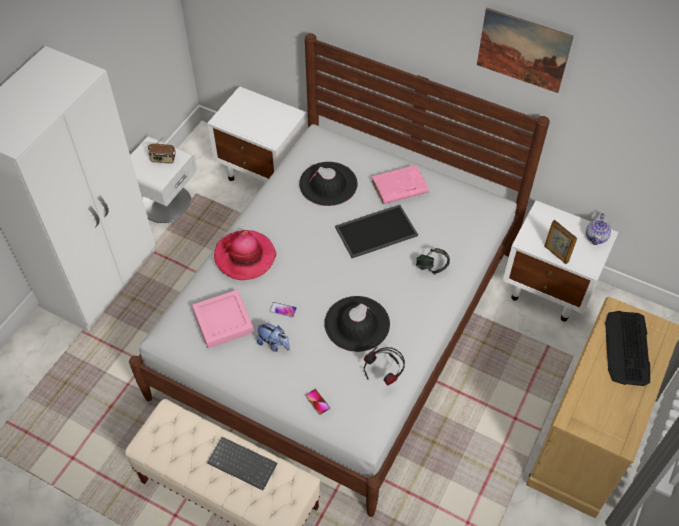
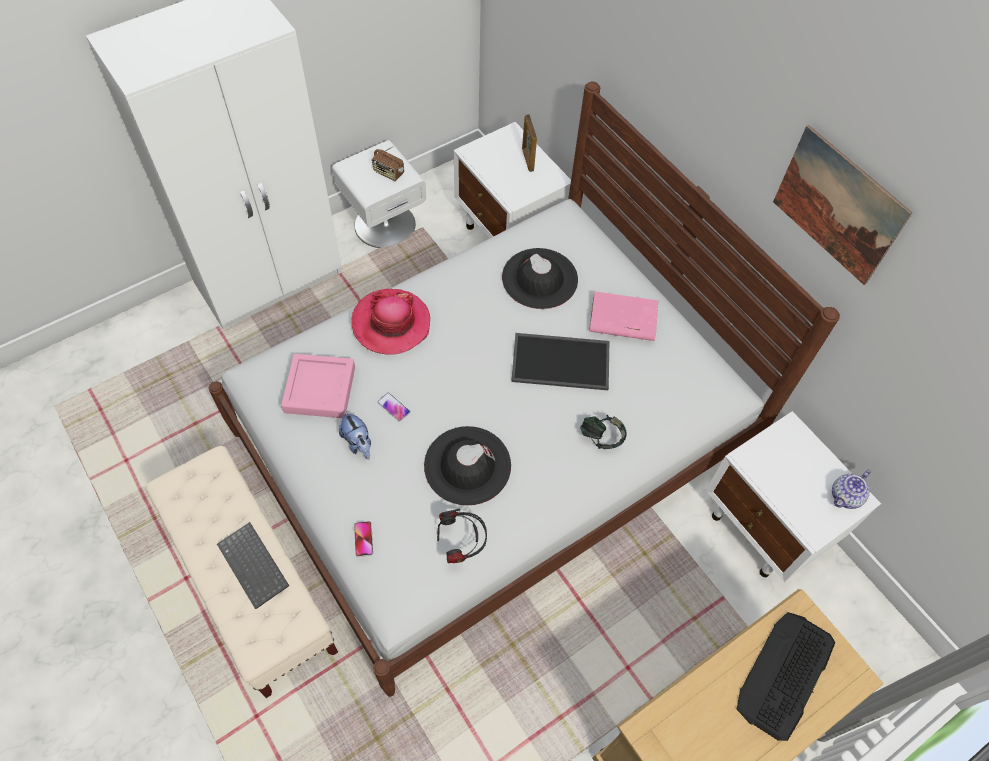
camera: 25 degrees right, 5 degrees up
(556, 254) = (777, 494): picture frame -> picture frame (527, 160)

